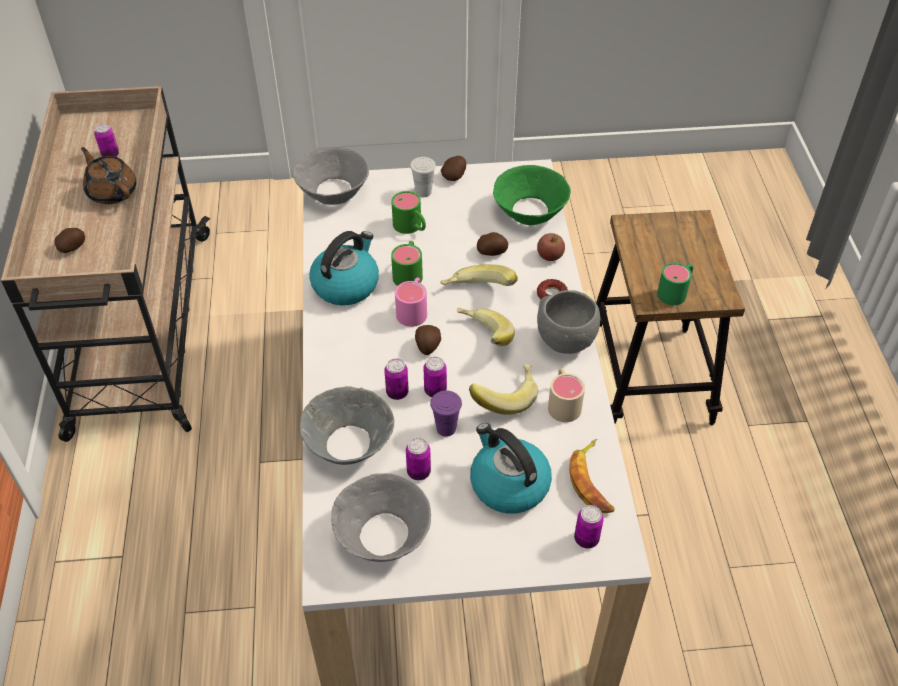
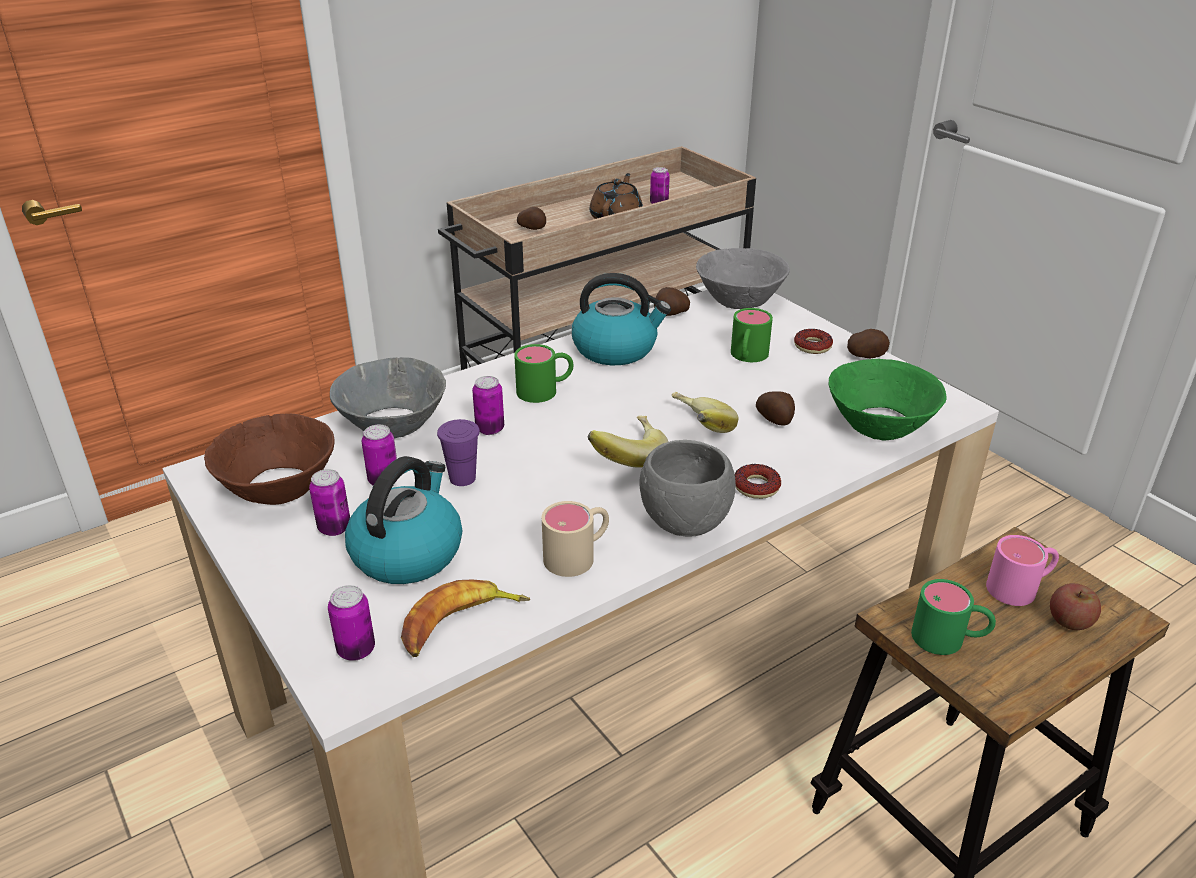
camera: 60 degrees right, 15 degrees down
(383, 535) = (279, 486): grey bowl -> brown bowl
(409, 272) = (677, 378): green mug -> green mug (545, 390)
(413, 309) = (623, 399): pink mug -> pink mug (1020, 587)
(423, 192) = (812, 346): white cup -> donut
(427, 347) = (576, 426): potato -> potato (670, 314)
(435, 390) = (514, 452): can -> can (334, 528)
(504, 397) = (545, 505): banana -> none
(550, 255) = (824, 463): apple -> apple (1069, 621)

